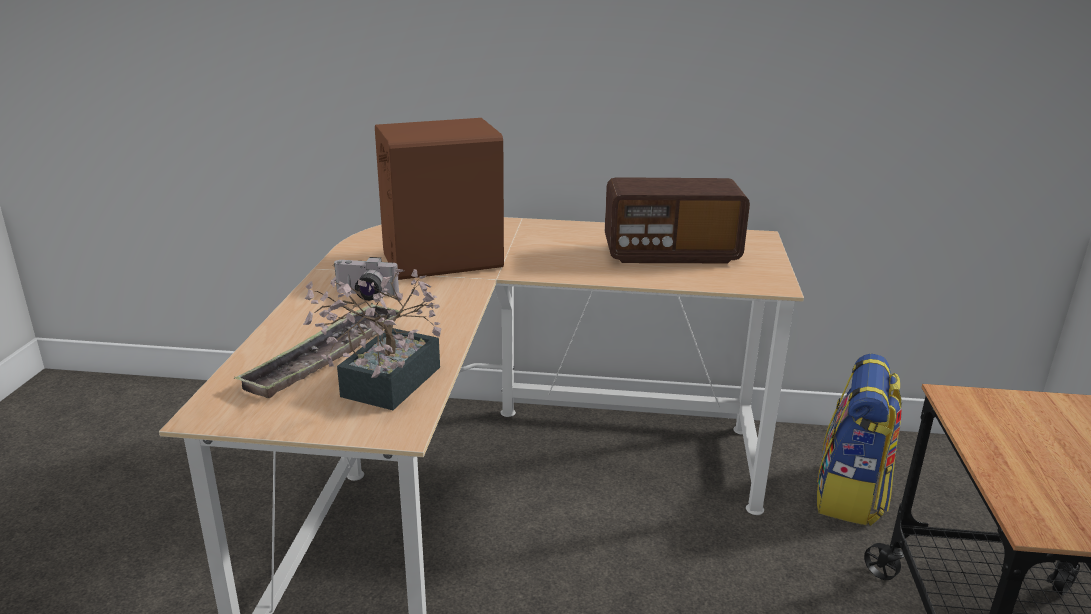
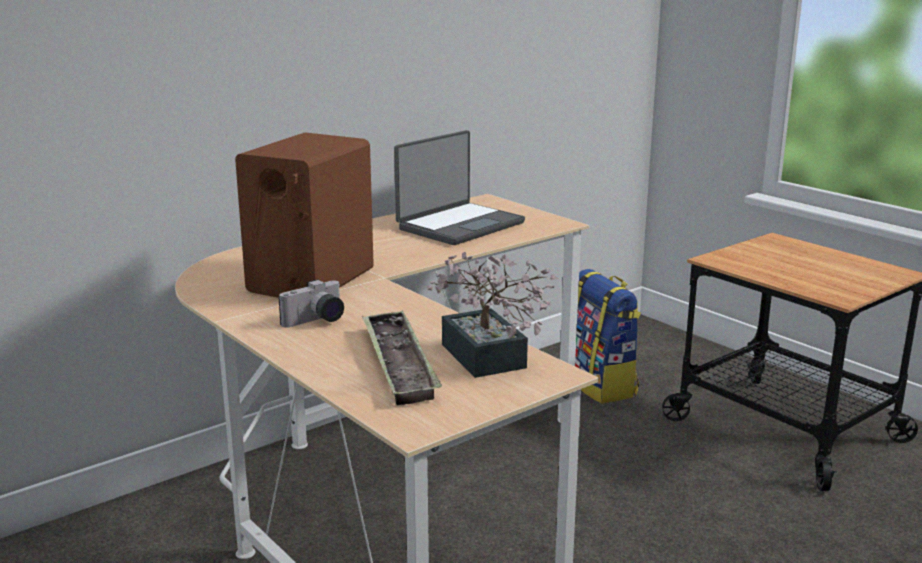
camera: 45 degrees left, 5 degrees down
(671, 254) = (459, 225): radio -> laptop

